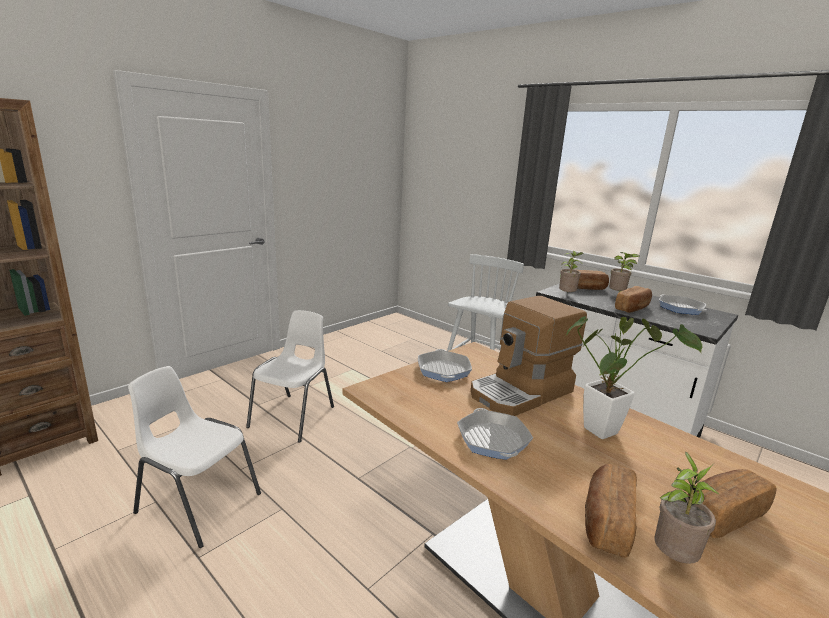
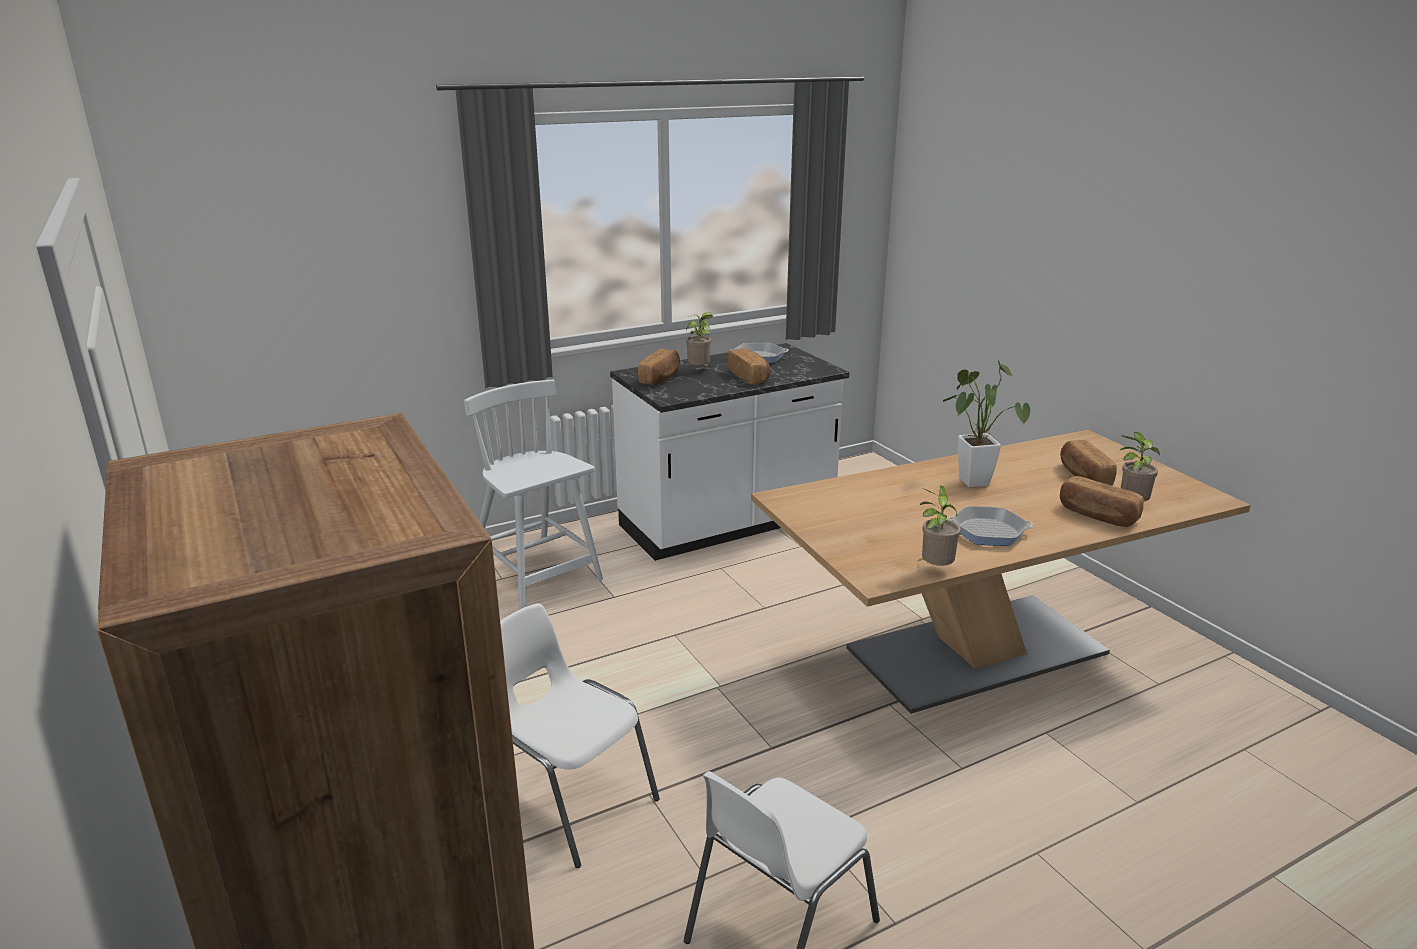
camera: 70 degrees left, 5 degrees up
(443, 370) = (833, 527): frying pan -> none
(521, 392) = (897, 497): coffee machine -> none
(567, 296) = (688, 395): potted plant -> potted plant (934, 569)

